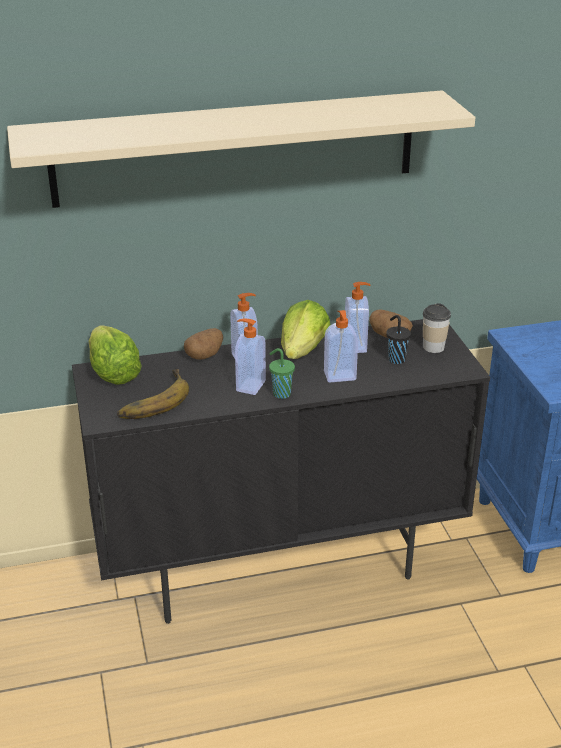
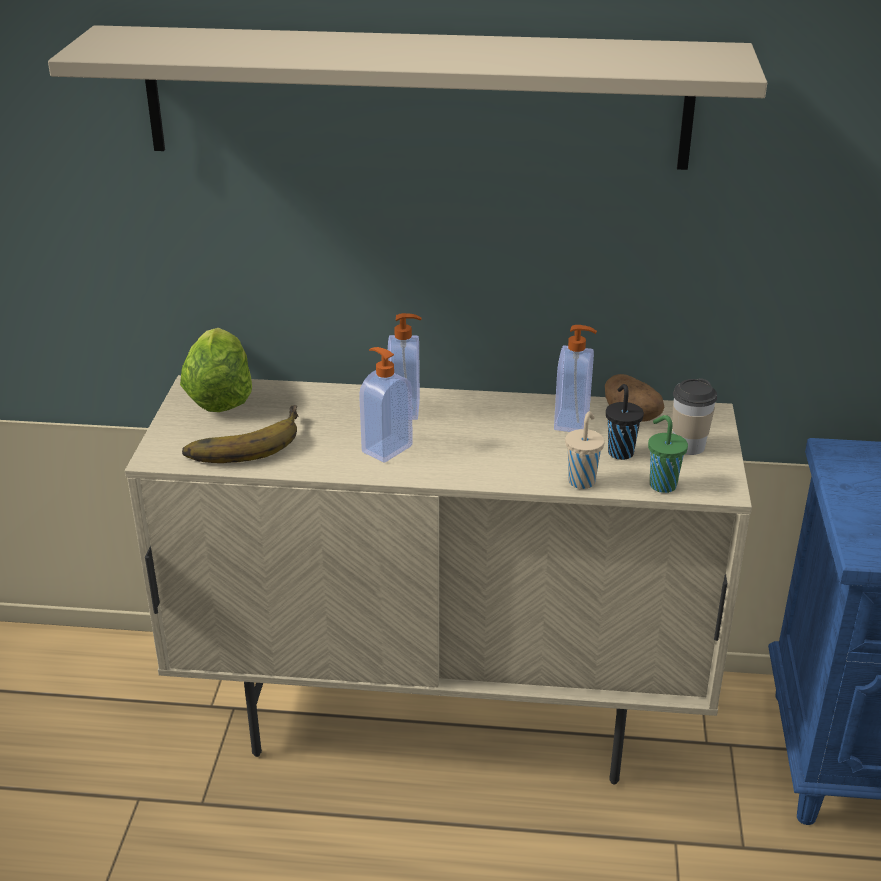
camera: 20 degrees right, 0 degrees up
(204, 355) = (354, 395): potato -> none
(280, 393) = (421, 468): green cup -> green cup (661, 484)
(280, 565) = (442, 716): black cabinet -> beige cabinet
(303, 351) = (492, 415): lettuce -> none
(340, 376) = (521, 461): soap dispenser -> none
(384, 381) = (582, 481): none -> beige cup

